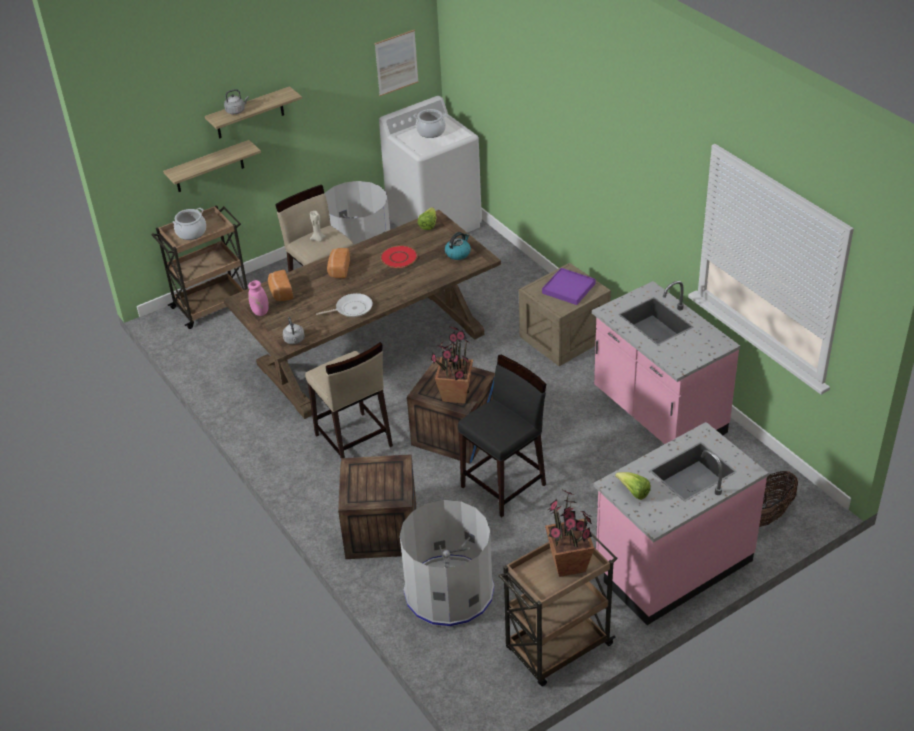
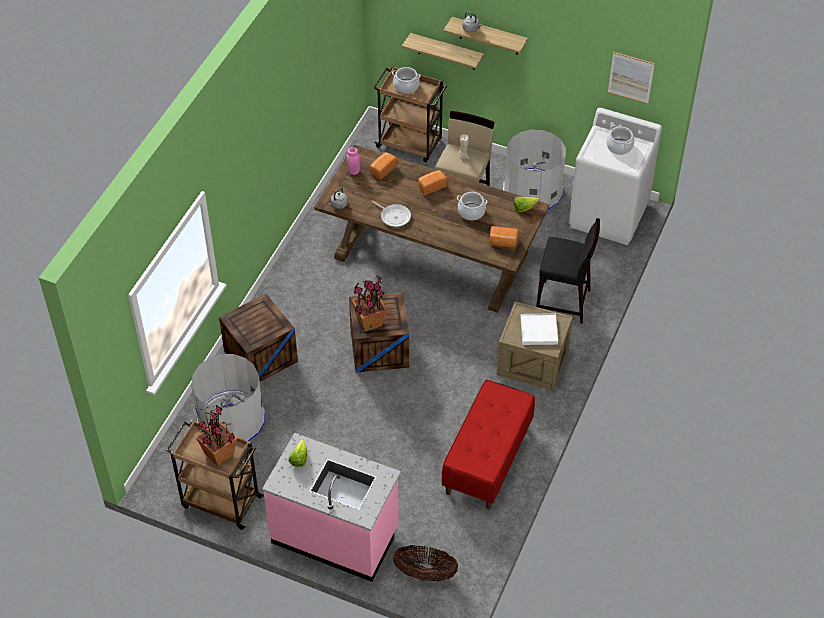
camera: 55 degrees right, 10 degrees up
(353, 441) = (332, 297): beige stool -> none
(399, 258) = (471, 212): red plate -> cooking pot
(458, 253) = (503, 242): kettle -> bread
(504, 485) = (347, 402): black stool -> black stool (563, 302)
(568, 288) = (539, 330): purple tray -> white tray
(658, 414) = (487, 460): pink counter -> red bench

